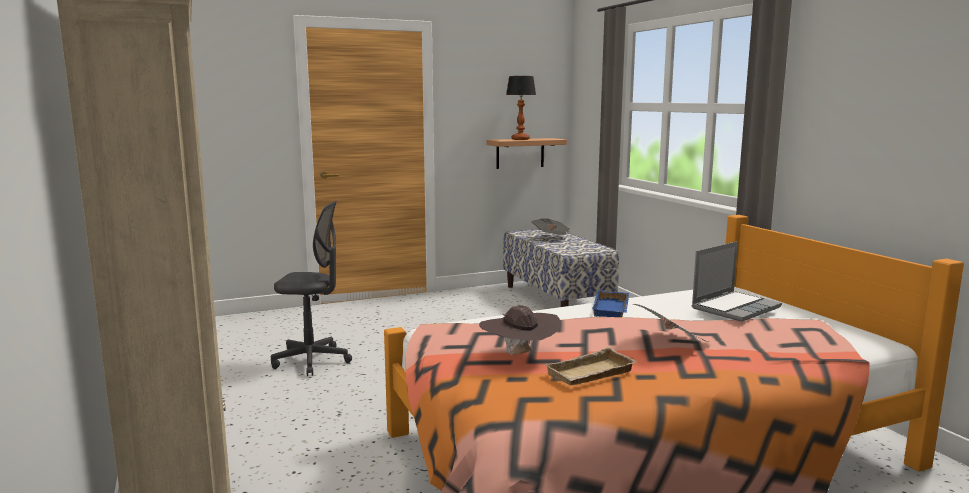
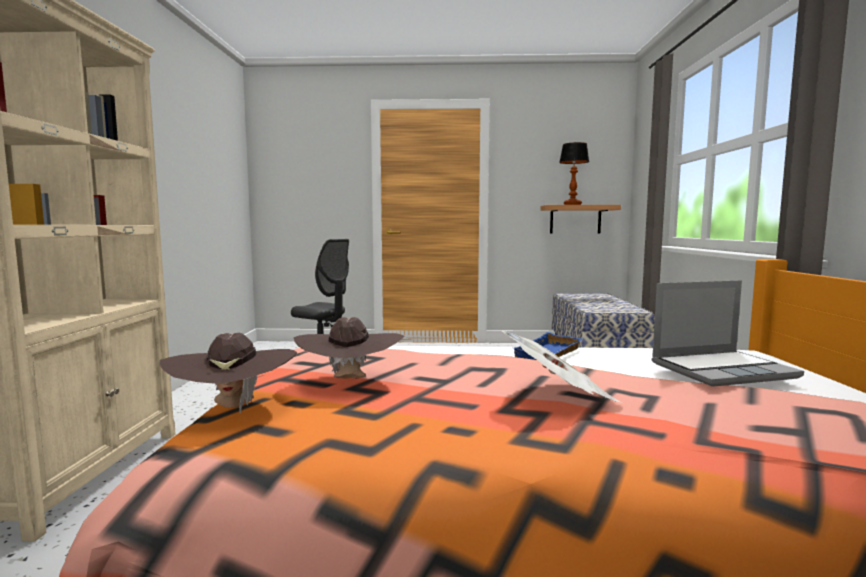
camera: 25 degrees right, 5 degrees down
(479, 390) = (233, 407): none -> brown hat
(551, 237) = (593, 299): newspaper -> none
(591, 374) = (390, 414): beige tray -> none

